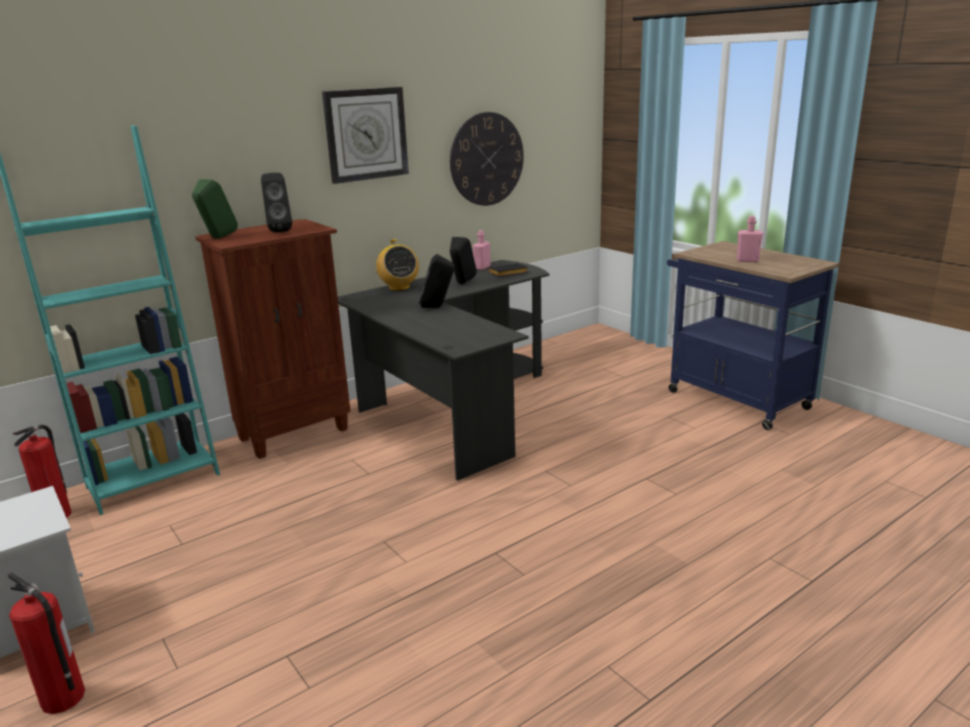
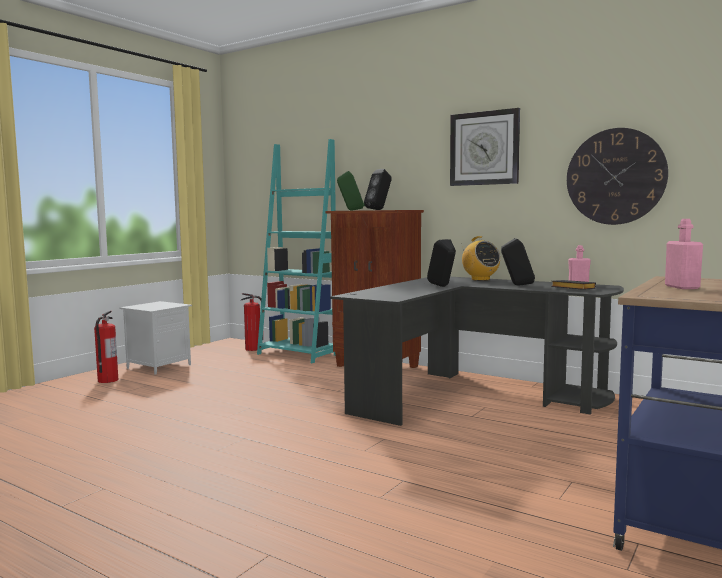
camera: 70 degrees right, 15 degrees down
(399, 288) = (480, 279): radio -> radio turned 75 degrees counterclockwise

